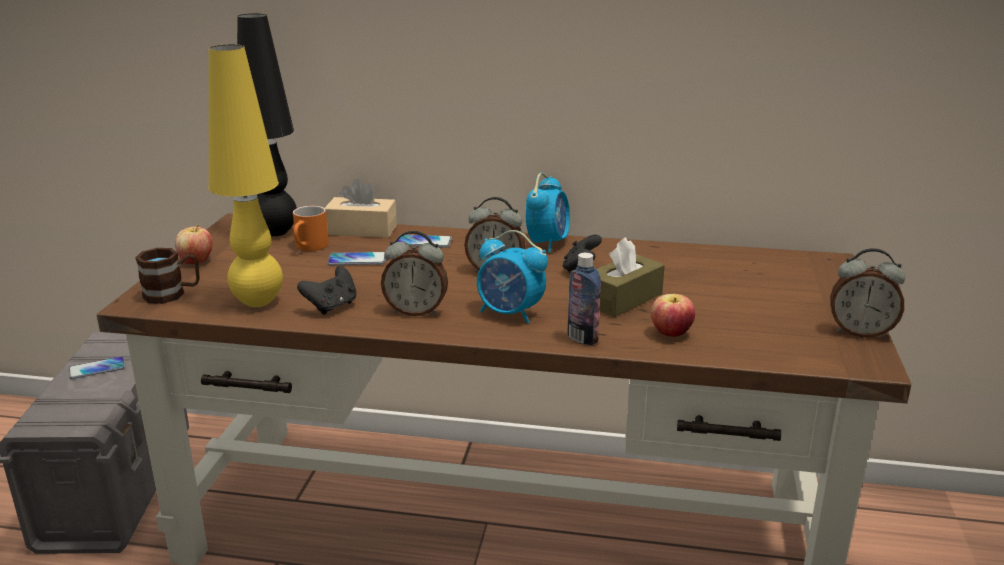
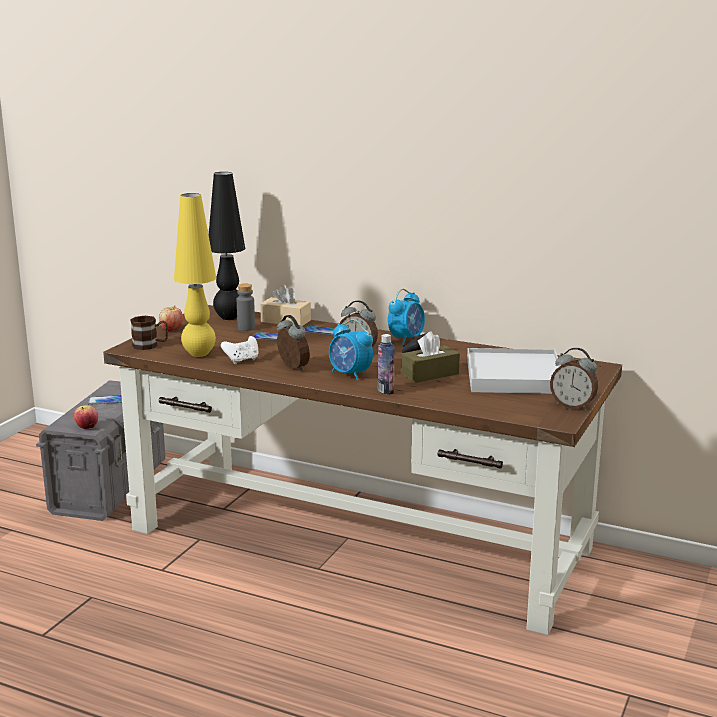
camera: 15 degrees right, 5 degrees down
(310, 247) = (246, 328): orange mug -> grey bottle
(332, 306) = (242, 360): black game controller -> white game controller
(416, 311) = (292, 368): alarm clock -> alarm clock turned 150 degrees counterclockwise
(671, 333) = (444, 394): apple -> apple (87, 427)
(738, 290) = (513, 376): none -> white tray

